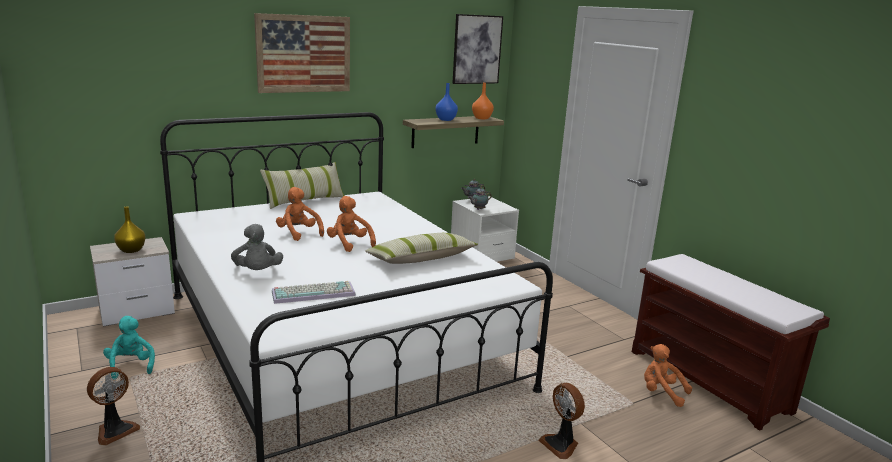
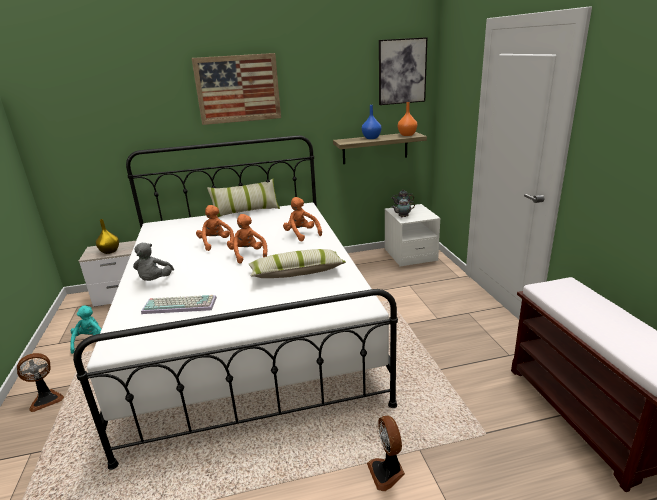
camera: 20 degrees right, 5 degrees up
(661, 393) = (523, 424): orange plush toy -> orange plush toy (301, 234)

